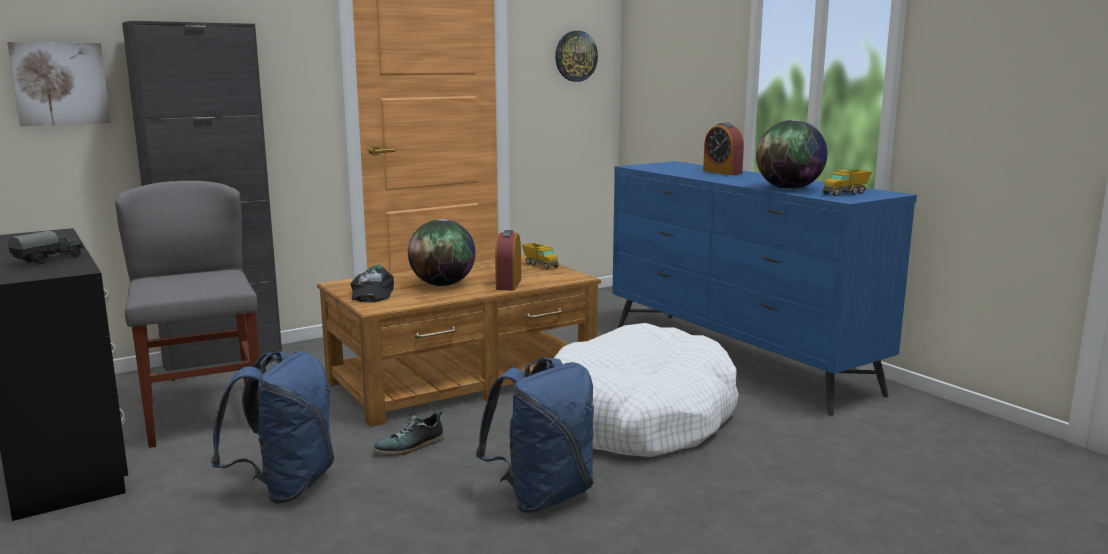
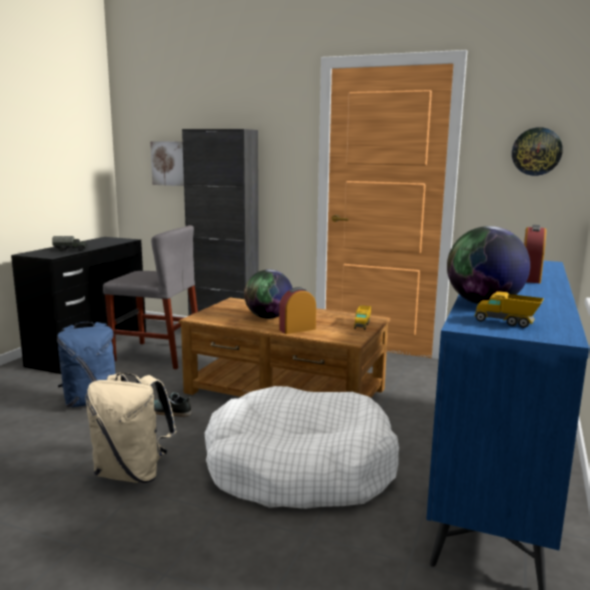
camera: 55 degrees right, 0 degrees up
(203, 414) = (157, 355): grey chair -> grey chair turned 75 degrees clockwise
(371, 293) = (225, 310): black cap -> none
(543, 496) = (132, 473): blue backpack -> beige backpack

